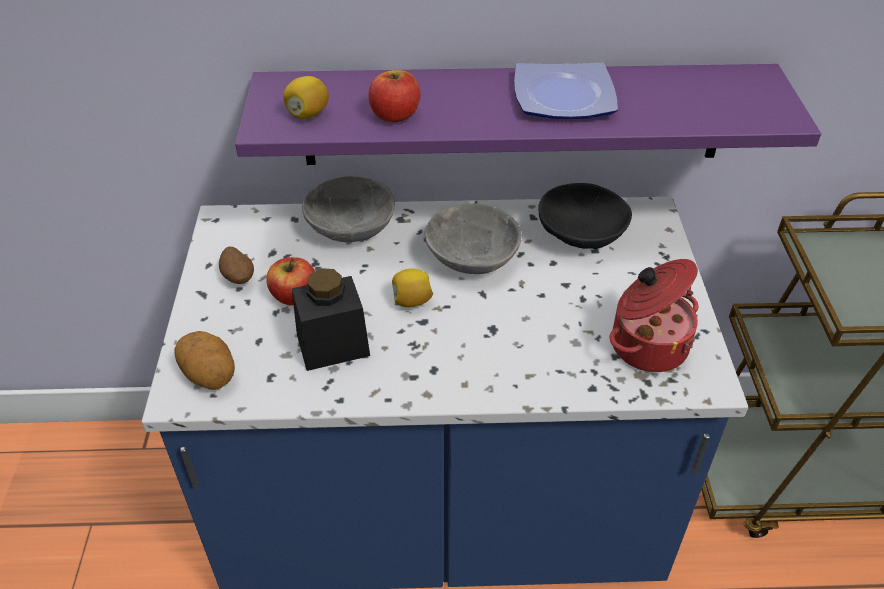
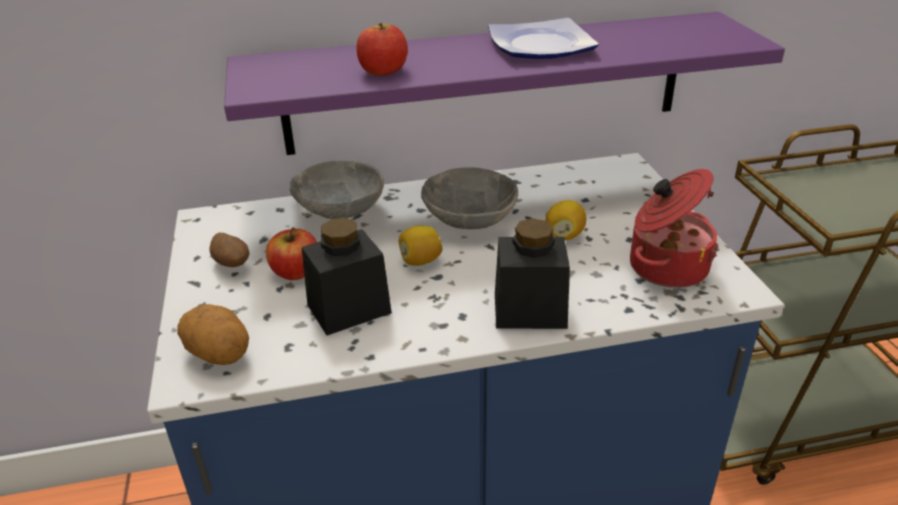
camera: 10 degrees left, 10 degrees down
(308, 114) = (294, 78): lemon -> lemon (564, 235)
(498, 374) = (530, 310): none -> black jar
(580, 237) = (567, 191): black bowl -> none

